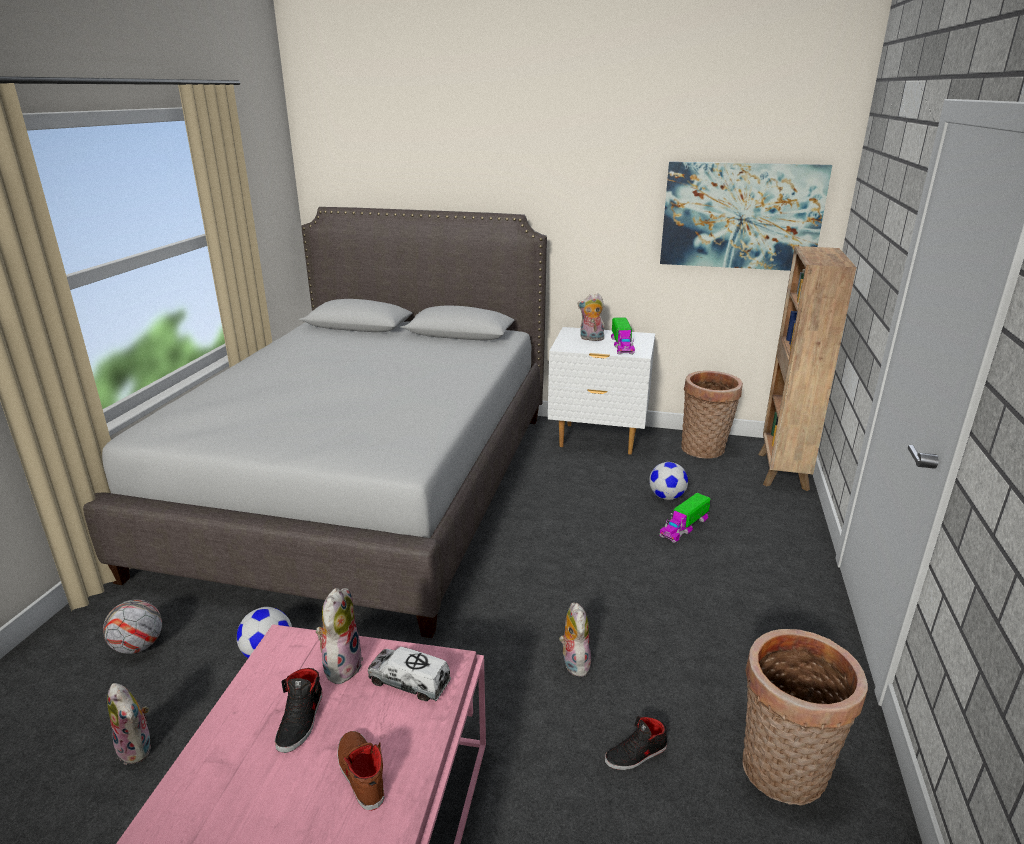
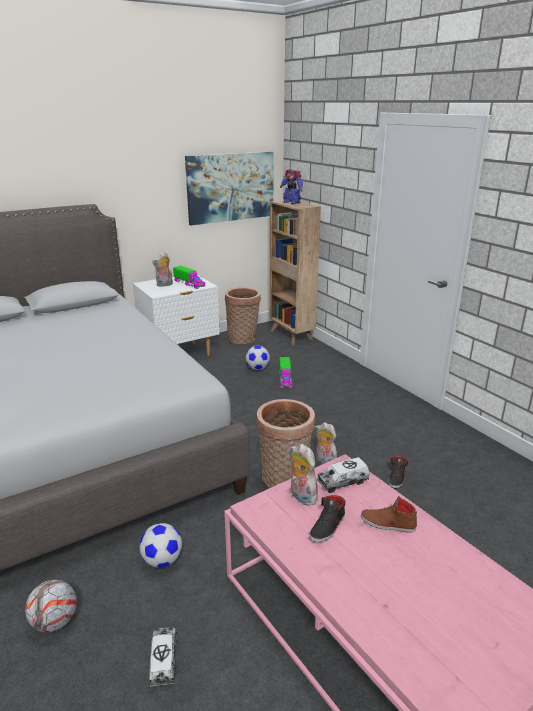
camera: 45 degrees left, 0 degrees up
(138, 748) = (163, 660): plush toy -> toy truck
(301, 720) = (328, 527): black shoe -> black shoe turned 75 degrees clockwise
(781, 774) = (446, 451): basket -> basket (284, 479)
(821, 254) = (292, 202): none -> toy robot

